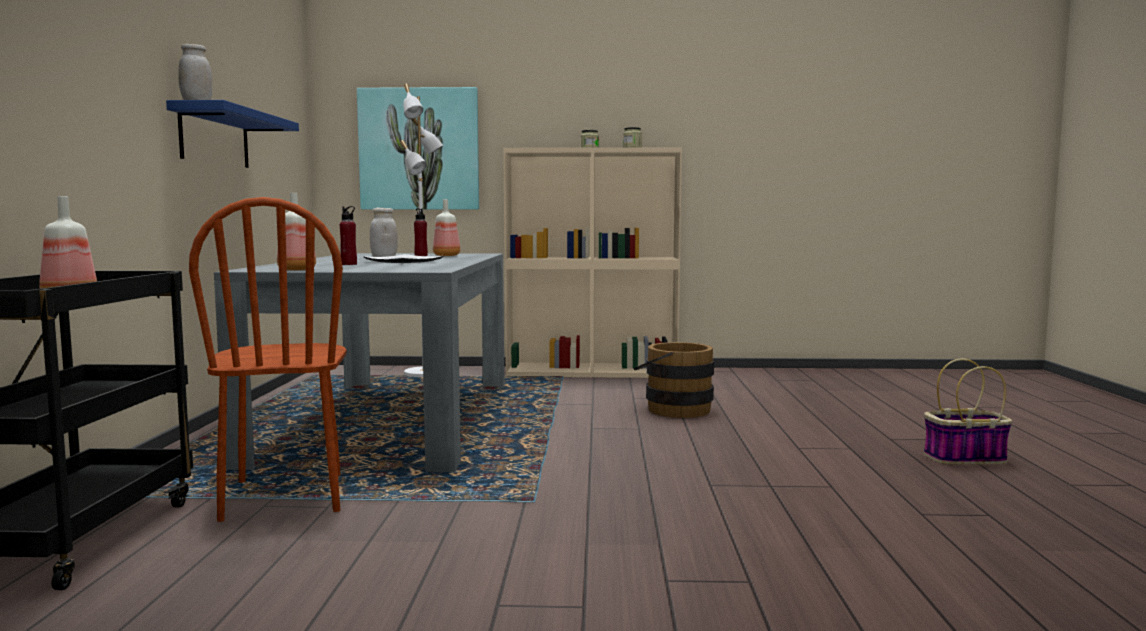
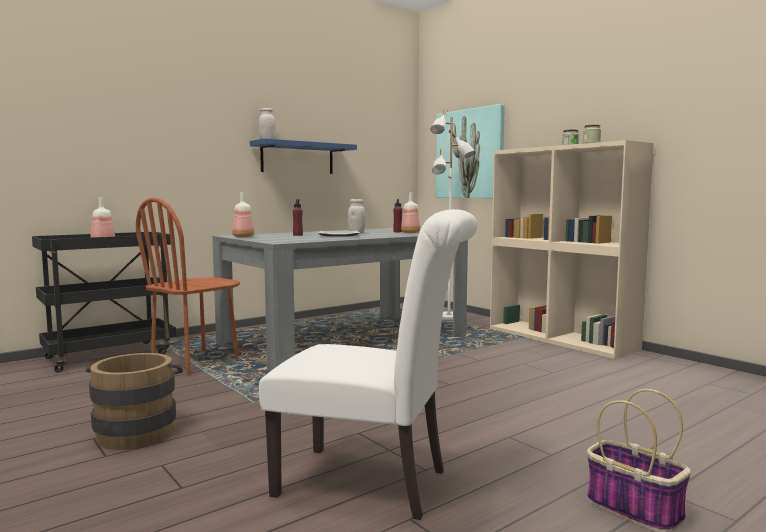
camera: 50 degrees right, 0 degrees up
(672, 409) = (520, 379): brown bucket -> brown bucket (137, 431)
(839, 508) = (372, 483): none -> white chair

